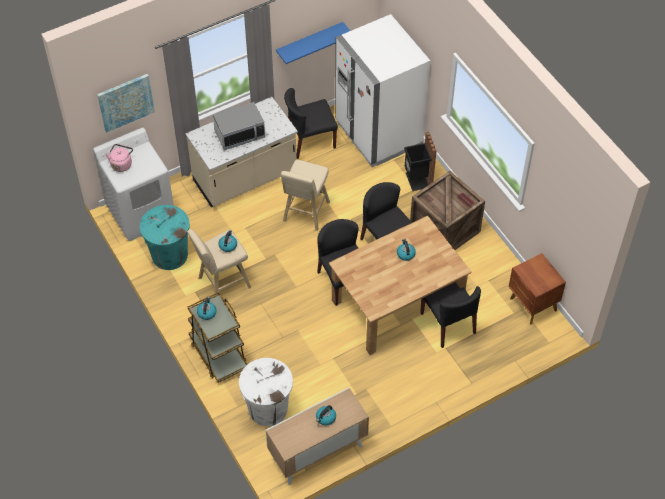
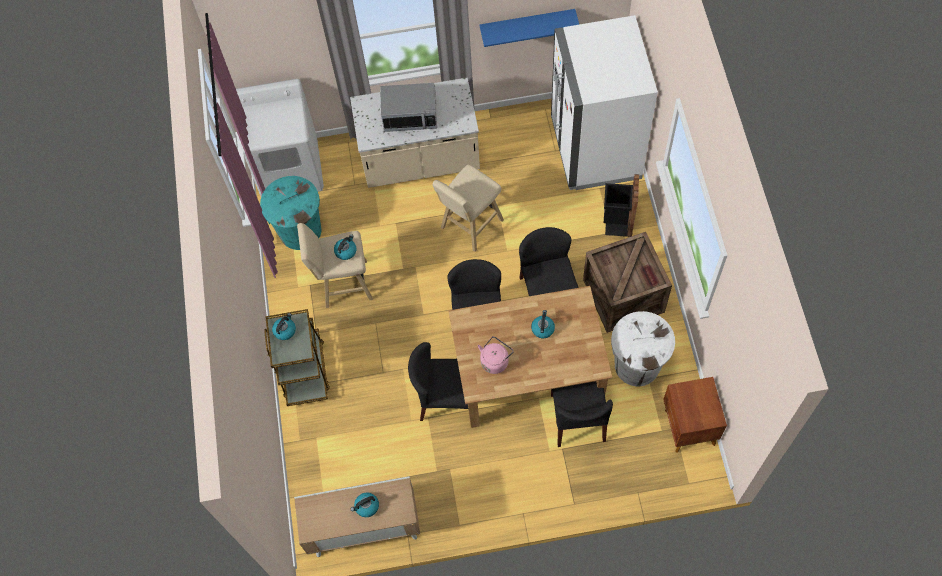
camera: 25 degrees right, 10 degrees up
(121, 164) = (261, 117): pink kettle -> pink kettle (495, 360)
(125, 102) = (274, 48): picture -> none
(267, 408) = (331, 455): white trash can -> white trash can (636, 365)
(310, 141) = (512, 135): black chair -> black chair (447, 398)

